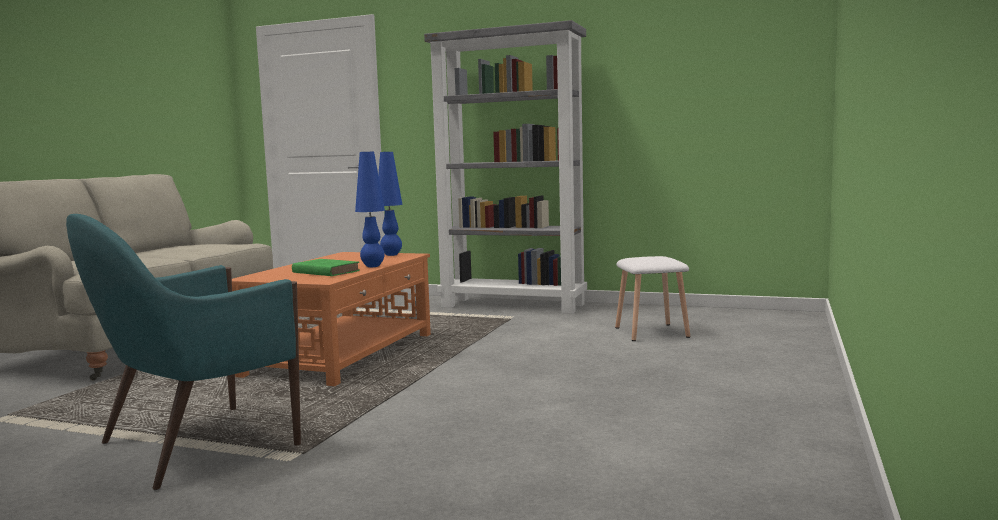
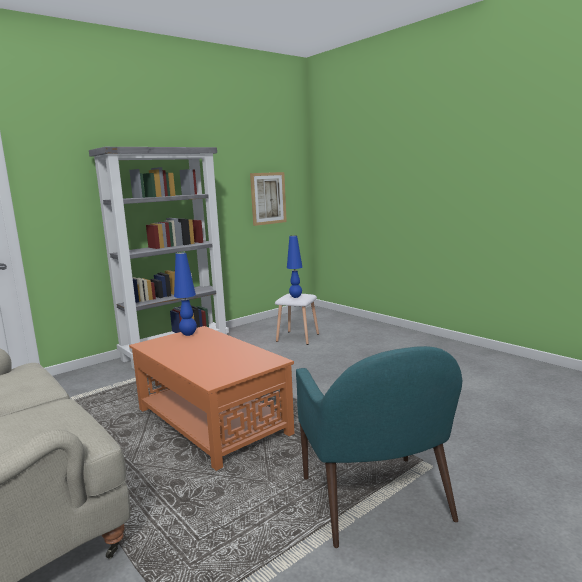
camera: 60 degrees left, 5 degrees up
(324, 272) = (232, 357): green book -> none
(372, 266) = (235, 343): blue table lamp -> blue table lamp (296, 297)
(723, 100) = (268, 198): none -> picture

